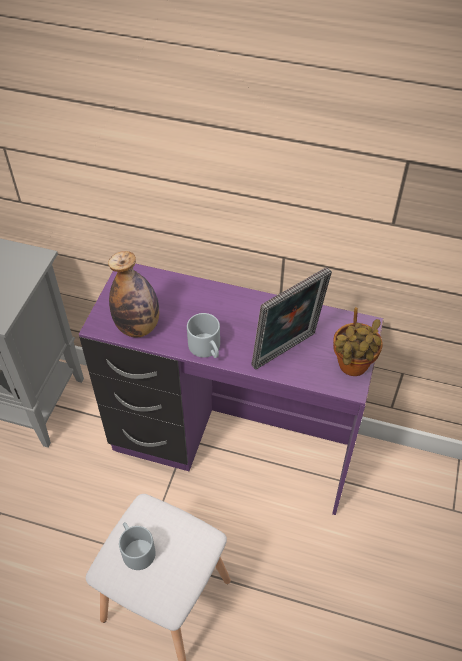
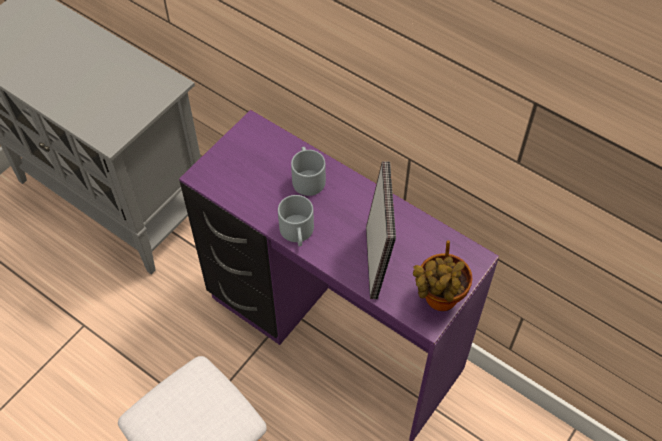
camera: 20 degrees right, 5 degrees up
(135, 549) = (171, 409): grey mug -> grey mug (307, 177)
(138, 326) = (239, 188): bottle -> none
(286, 352) = (377, 262): picture frame -> picture frame turned 75 degrees counterclockwise

